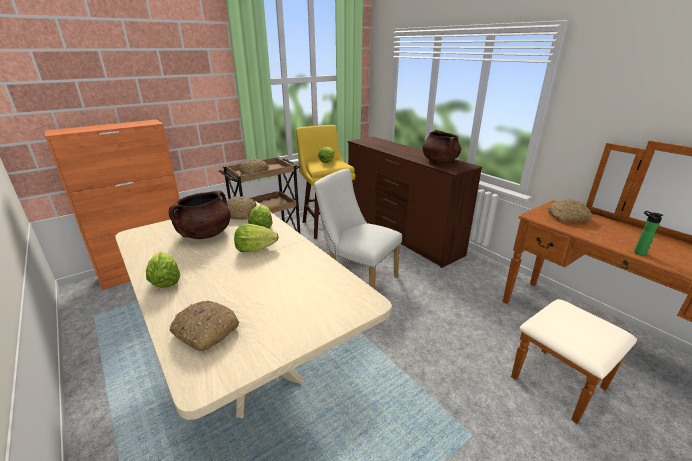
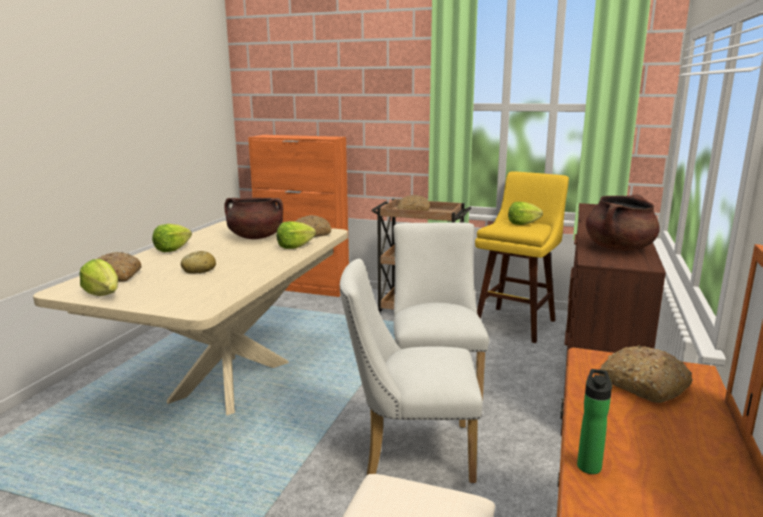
camera: 55 degrees right, 10 degrees down
(255, 249) = (250, 255): lettuce -> lettuce (103, 294)
(257, 280) = (198, 269): none -> bread
(417, 318) = (409, 451): none -> white chair

